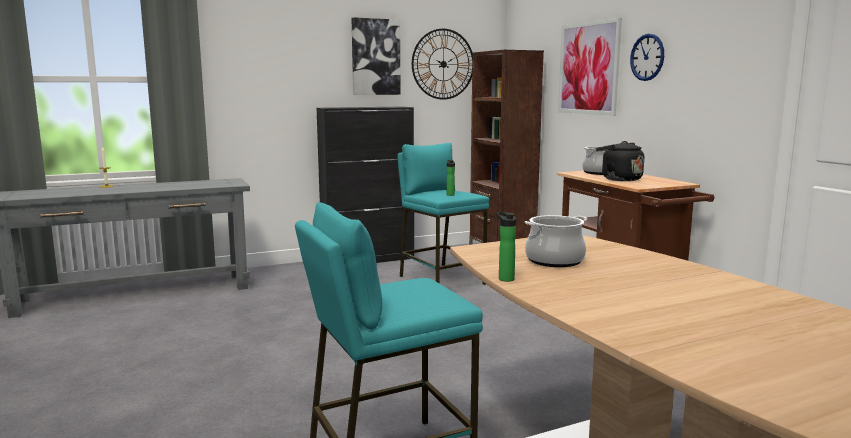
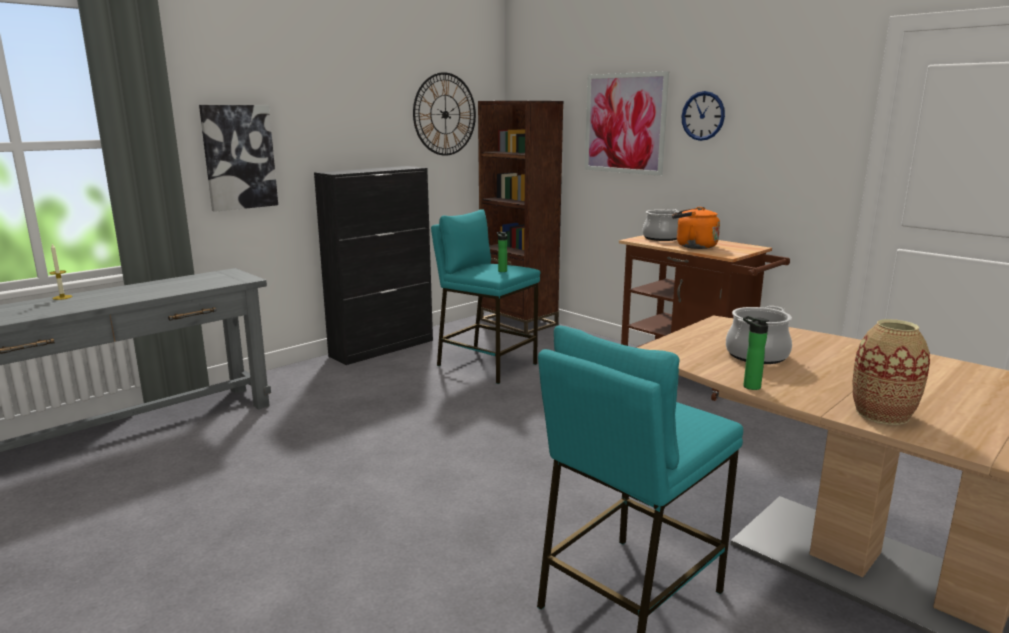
camera: 20 degrees left, 5 degrees up
(375, 57) = (374, 107): picture -> picture (239, 157)
(594, 310) = (882, 414): none -> vase
(618, 179) = (693, 246): black kettle -> orange kettle

